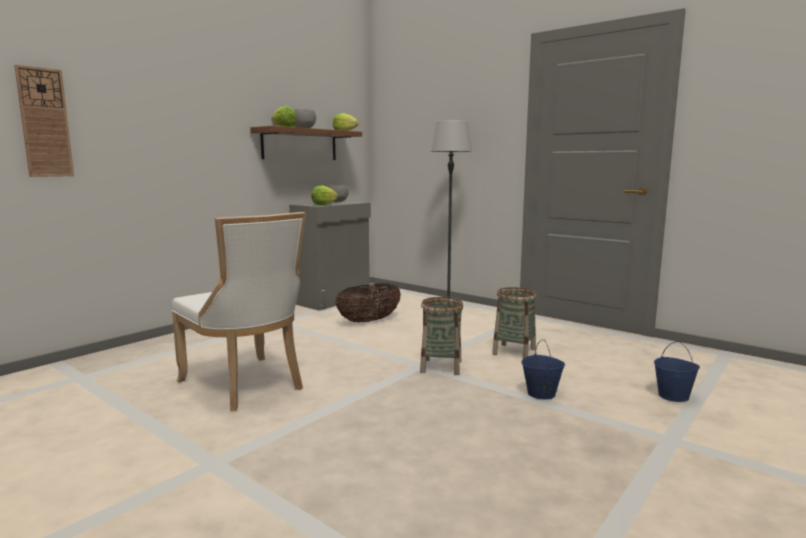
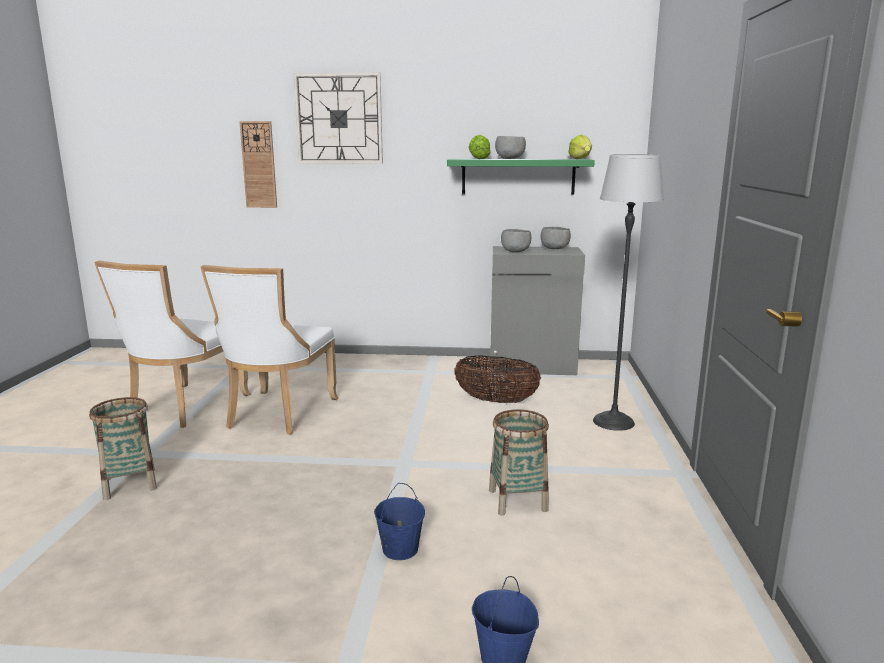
camera: 55 degrees right, 5 degrees up
(127, 423) = (184, 407): none -> white chair
(145, 78) = (339, 119): none -> wall clock
(300, 145) = (518, 176): brown shelf -> green shelf
(324, 204) = (515, 252): lettuce -> grey bowl
(441, 367) = (412, 473): basket -> basket (129, 484)

